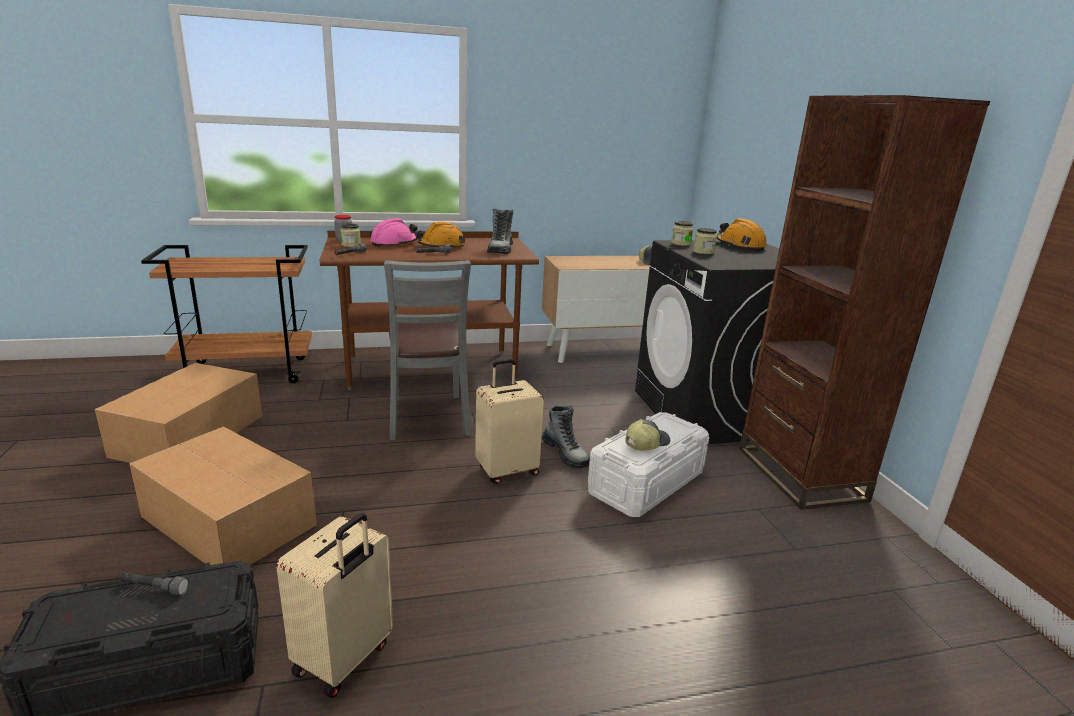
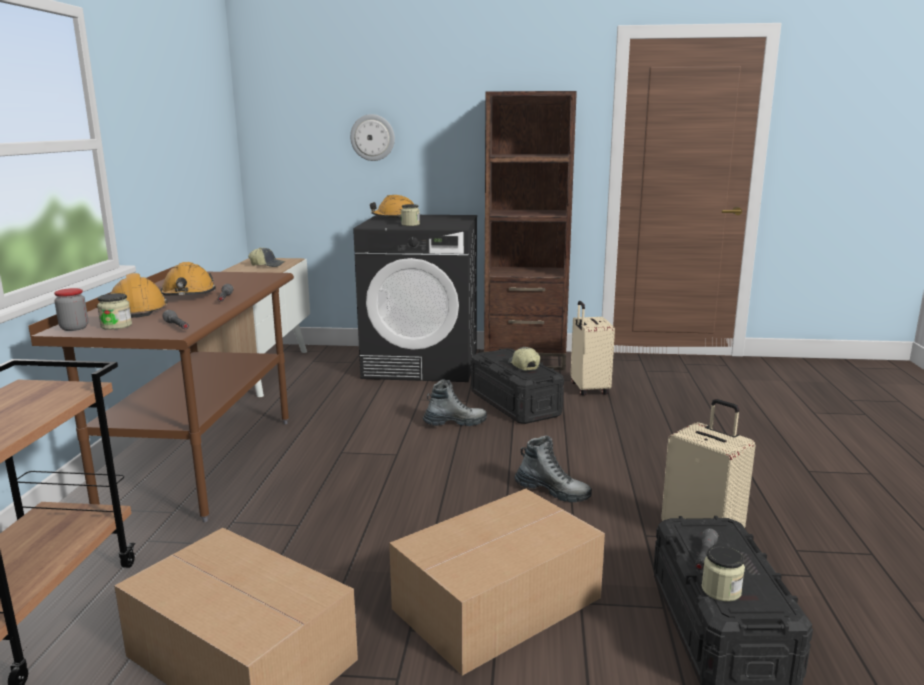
camera: 70 degrees left, 5 degrees down
(394, 243) = (137, 309): pink hard hat -> orange hard hat
(428, 417) = (332, 475): grey chair -> none
(500, 250) = (239, 279): boot -> boot (552, 491)
(507, 470) = (469, 449): beige suitcase -> beige suitcase (588, 389)
(646, 483) = (514, 404): white storage box -> black storage box
(681, 243) = (376, 225): jar -> jar (721, 590)
(776, 152) = (372, 137): none -> wall clock

